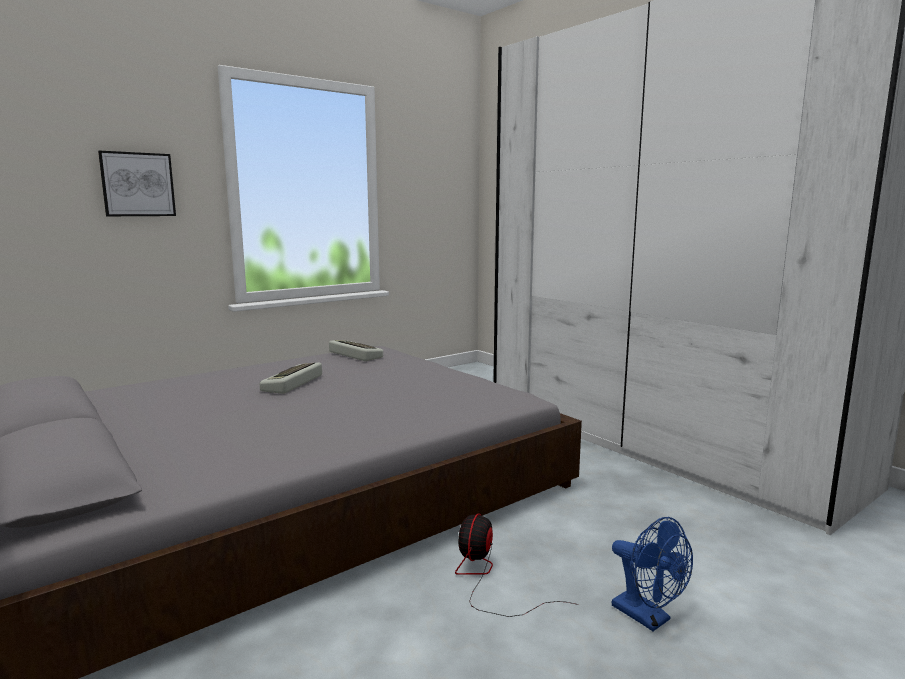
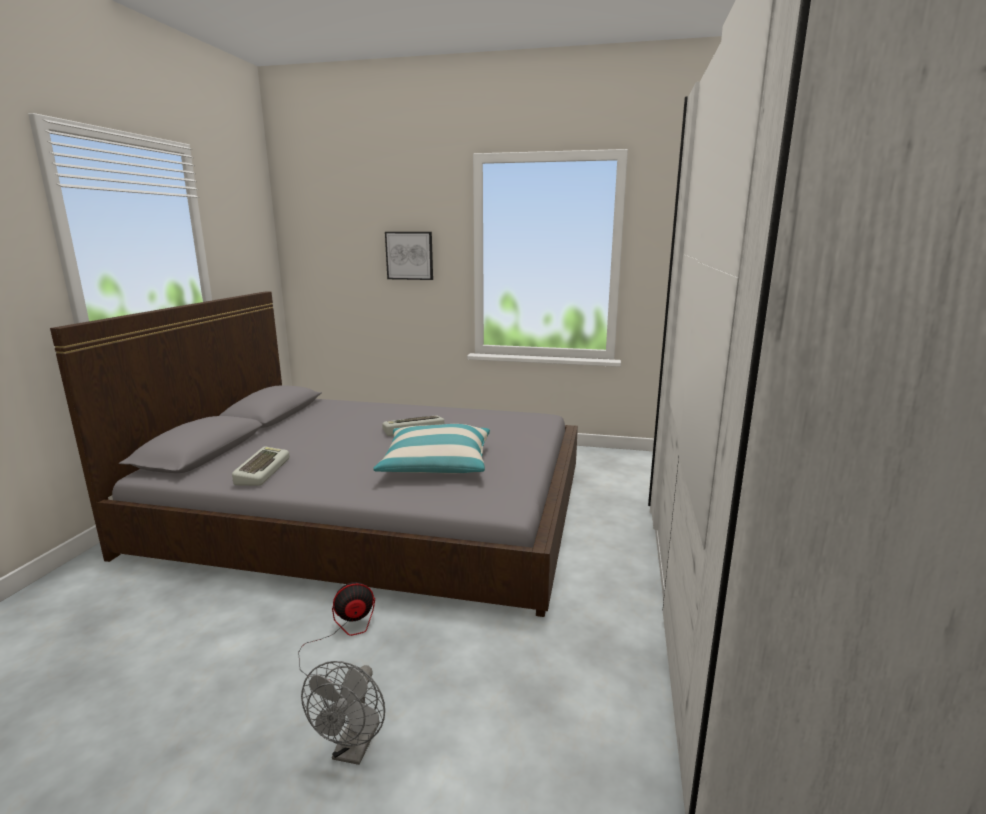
camera: 50 degrees right, 5 degrees up
(354, 355) = (509, 418): keyboard -> keyboard (261, 471)
(398, 394) = (436, 464): none -> pillow
(648, 617) = (353, 749): blue fan -> grey fan

